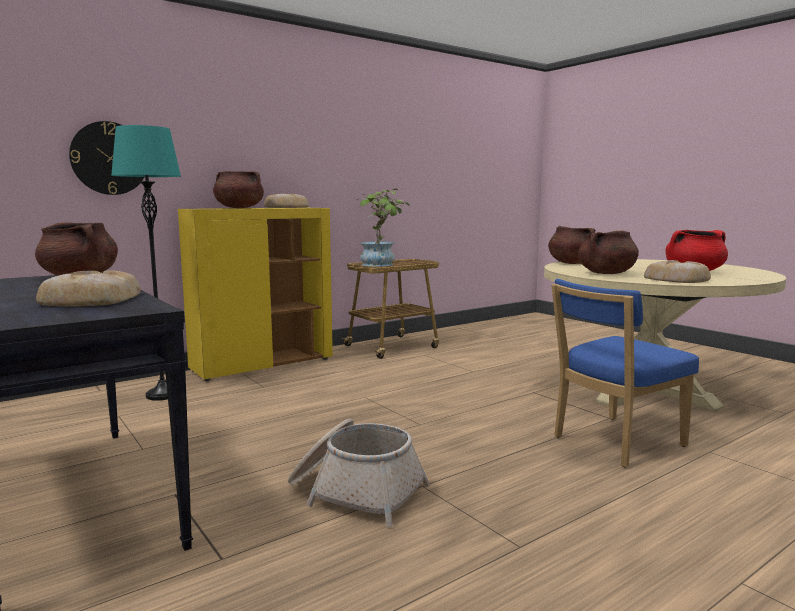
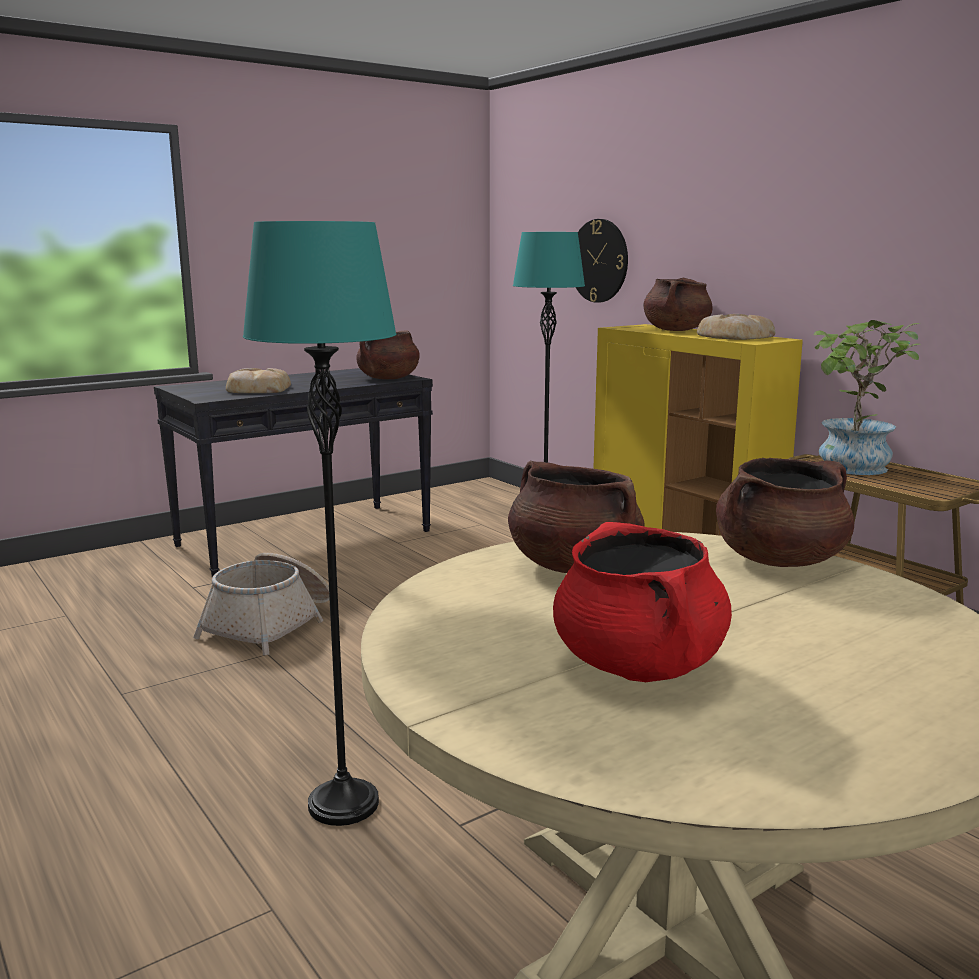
camera: 90 degrees right, 5 degrees up
(614, 442) = (343, 804): blue chair -> turquoise floor lamp
(677, 279) = (468, 613): bread -> none

